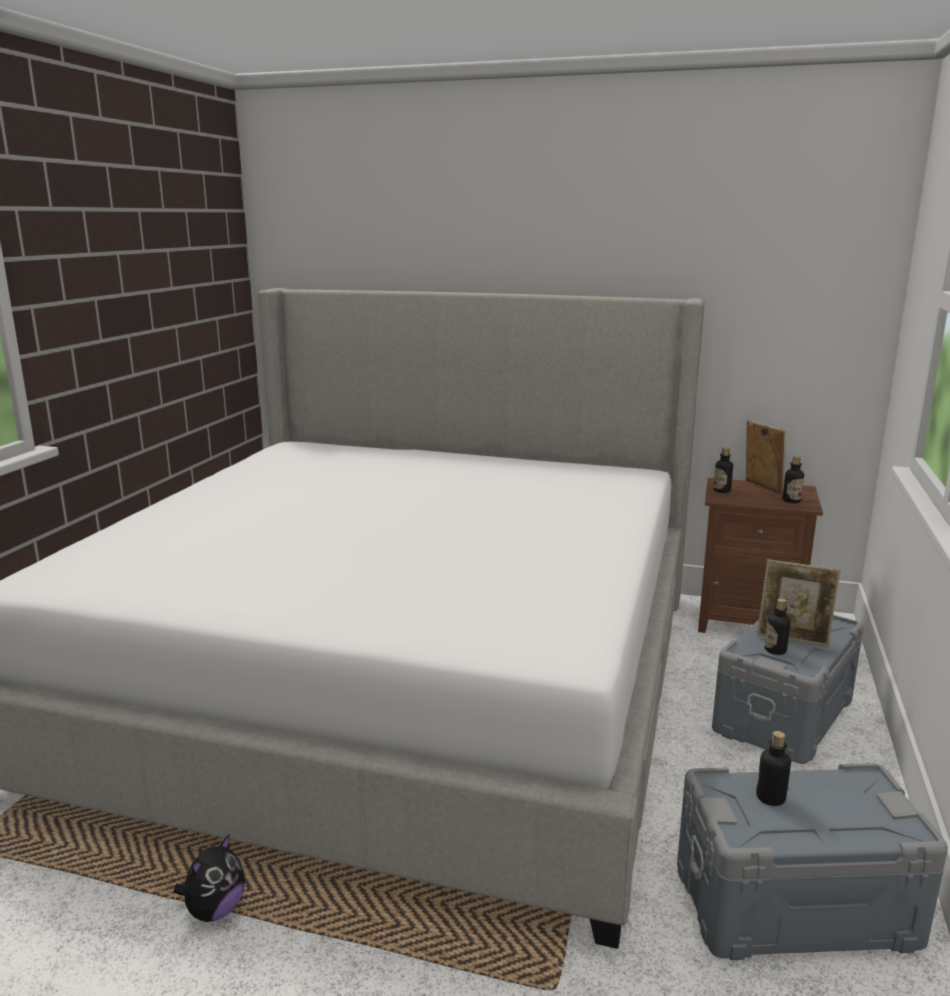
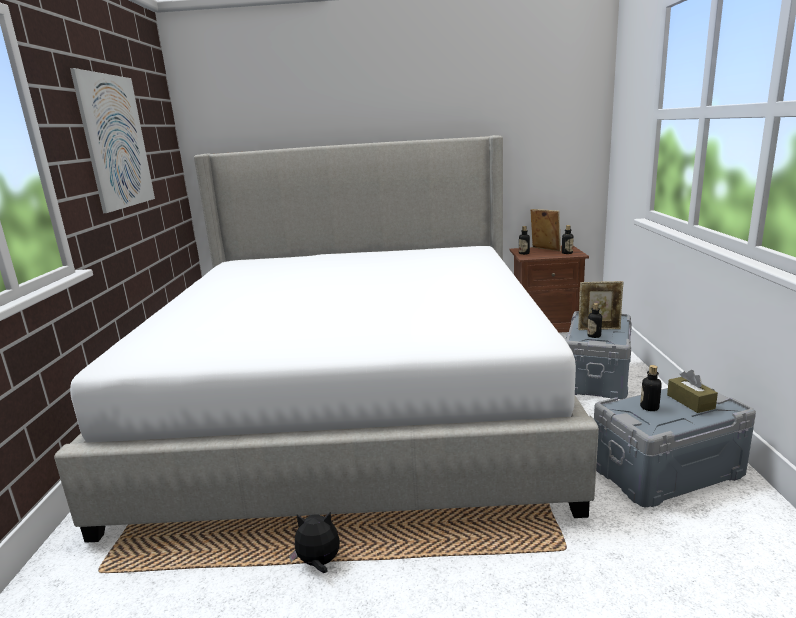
camera: 15 degrees left, 0 degrees up
(133, 274) = (116, 142): none -> picture
(215, 910) = (319, 563): plush toy -> plush toy turned 105 degrees counterclockwise
(847, 803) = (690, 401): none -> brown tissue box

